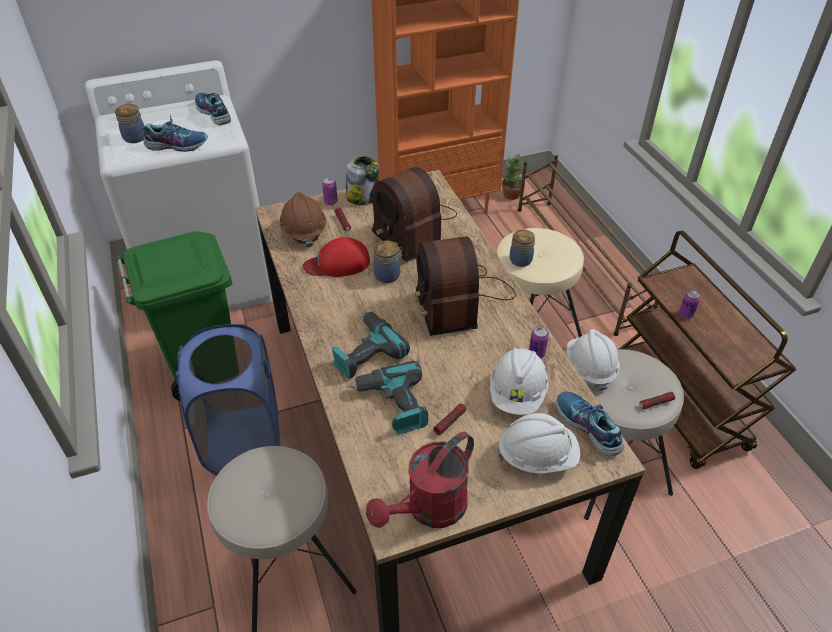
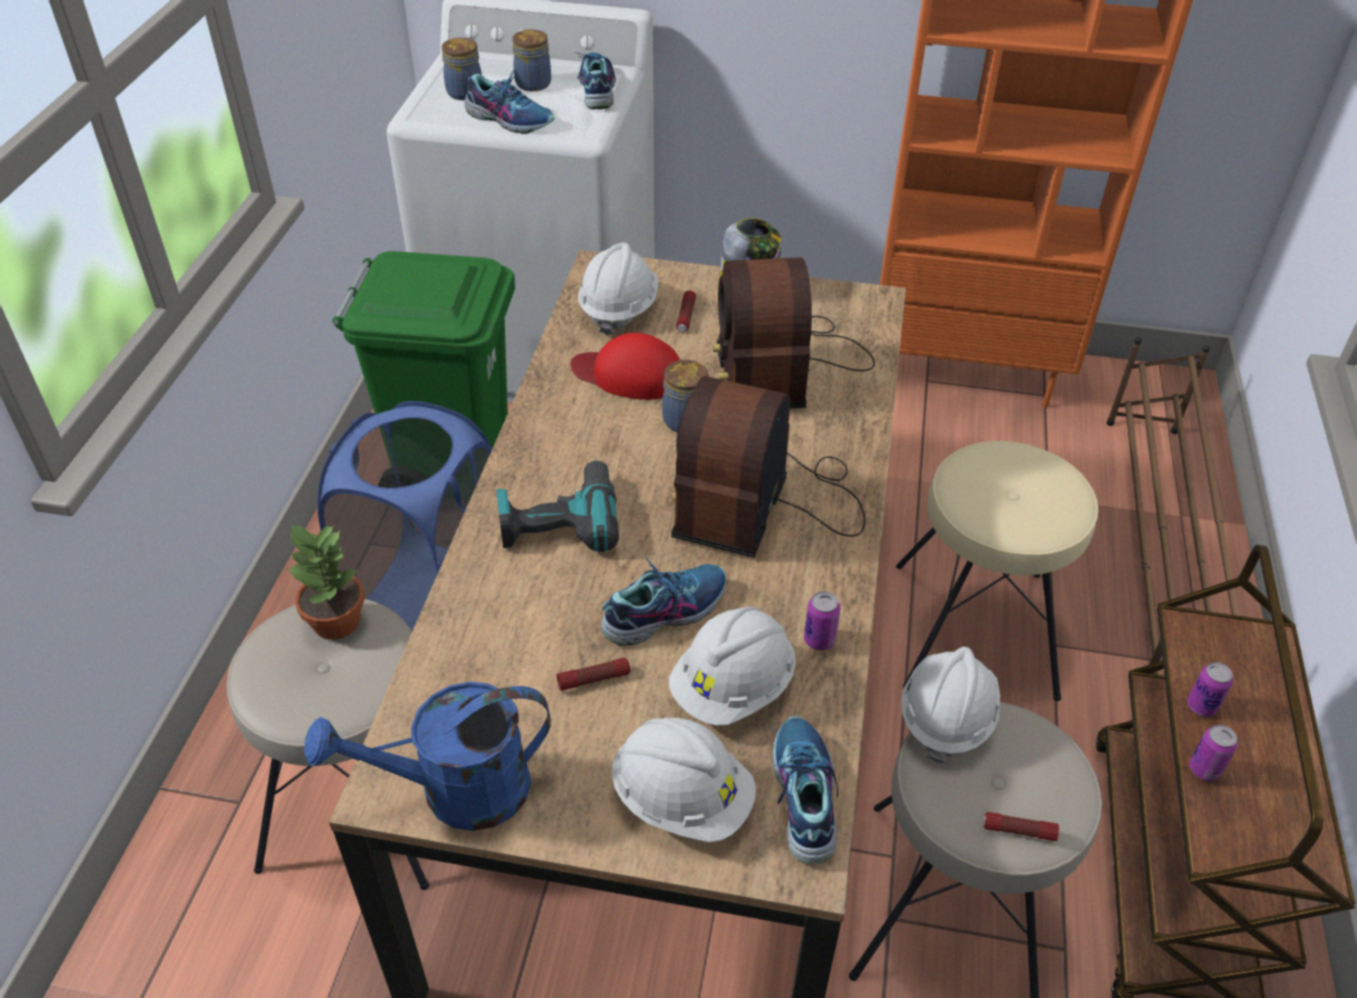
camera: 30 degrees right, 0 degrees up
(303, 231) = (618, 309): brown hard hat -> white hard hat
(330, 202) = (693, 279): can -> can (1204, 769)
(393, 404) = (534, 614): power drill -> none
(429, 510) = (455, 791): red watering can -> blue watering can
(455, 373) = (664, 611): none -> shoe
(511, 195) = (1113, 392): potted plant -> potted plant (335, 621)
(520, 259) = (969, 489): jar -> jar (534, 83)

